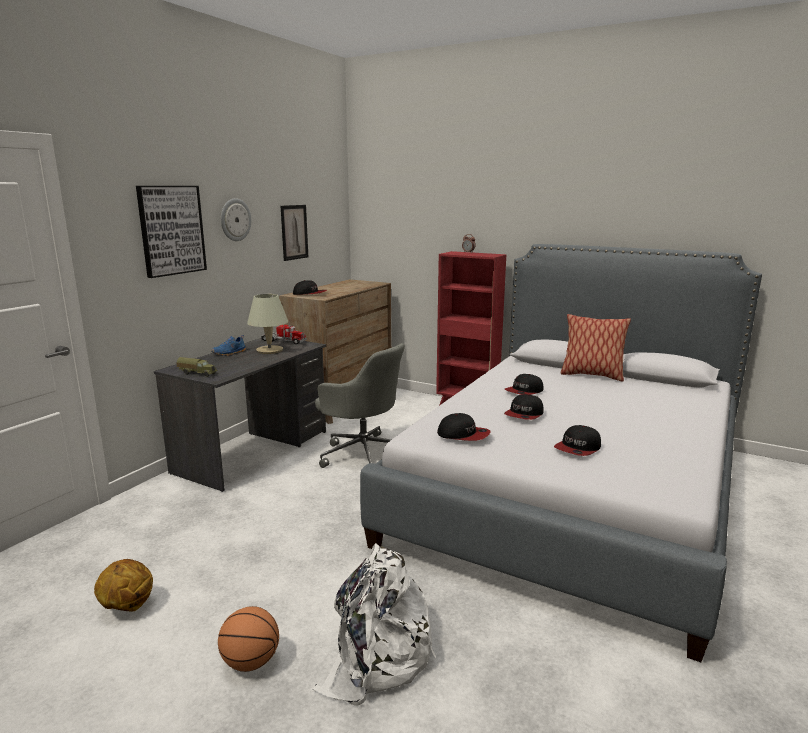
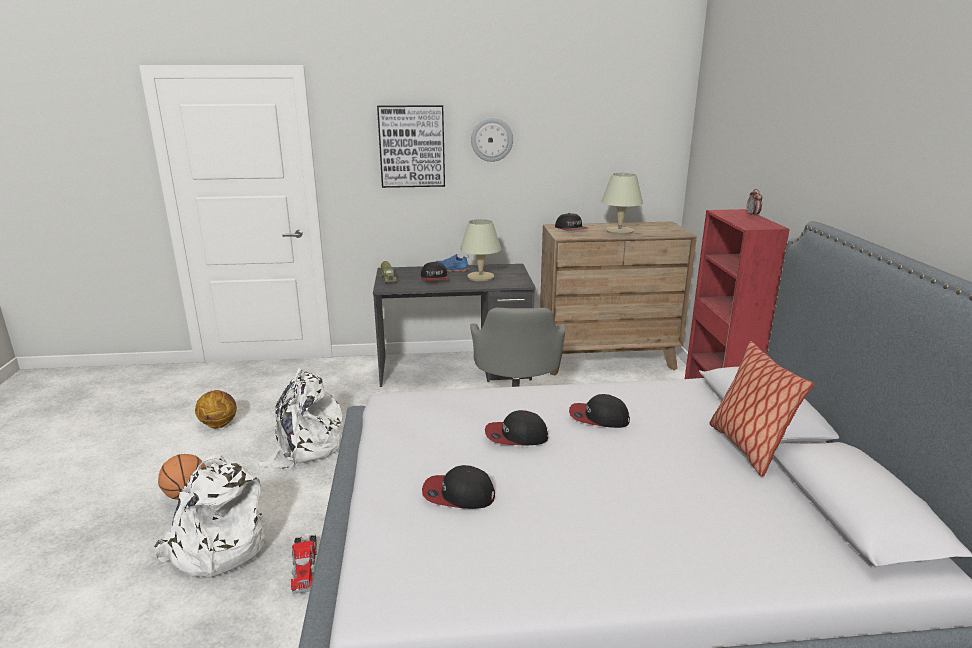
camera: 55 degrees right, 5 degrees up
(267, 559) = (306, 447): none -> white backpack
(283, 341) = (514, 272): toy truck -> toy truck (305, 567)
(294, 232) = (581, 157): picture -> none
(343, 289) = (619, 231): none -> beige table lamp
(463, 435) = (416, 419): cap -> cap (434, 278)

